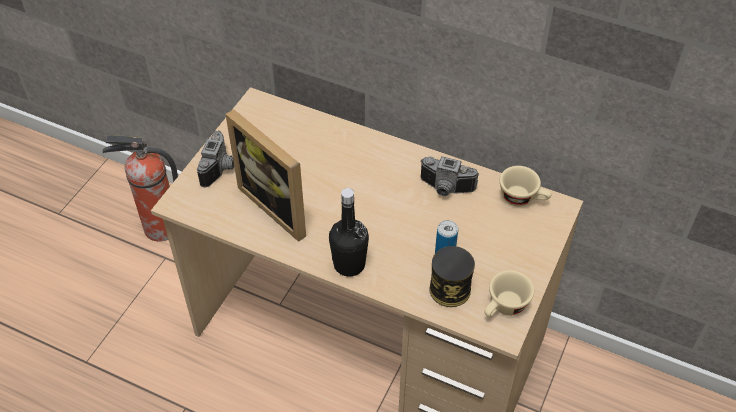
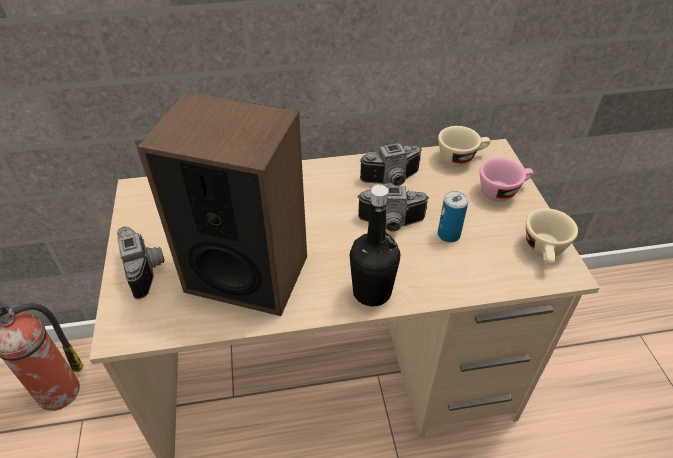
camera: 35 degrees left, 5 degrees down
(280, 205) = (247, 273): picture frame -> speaker
(410, 224) = (391, 224): none -> camera
(450, 289) = (484, 262): can -> none
(526, 244) = (502, 191): none -> pink cup

